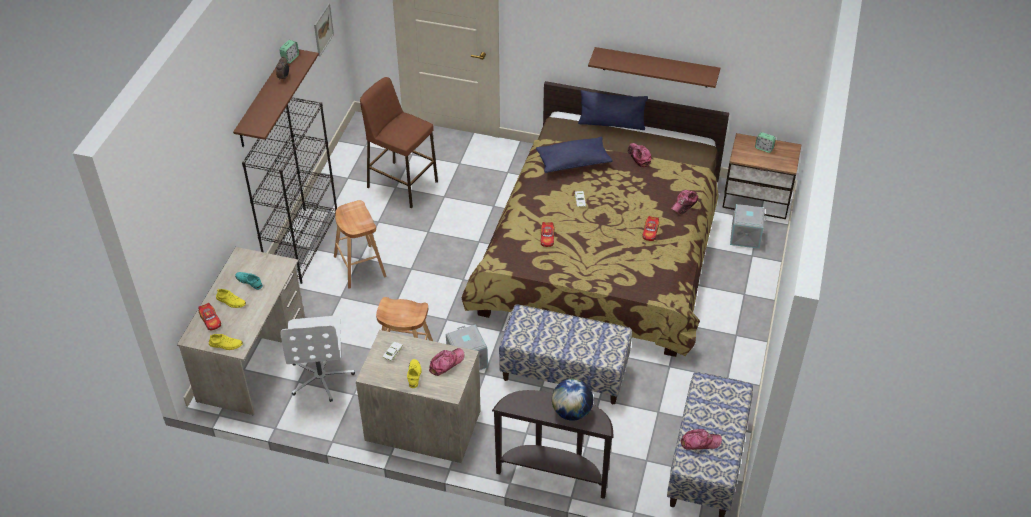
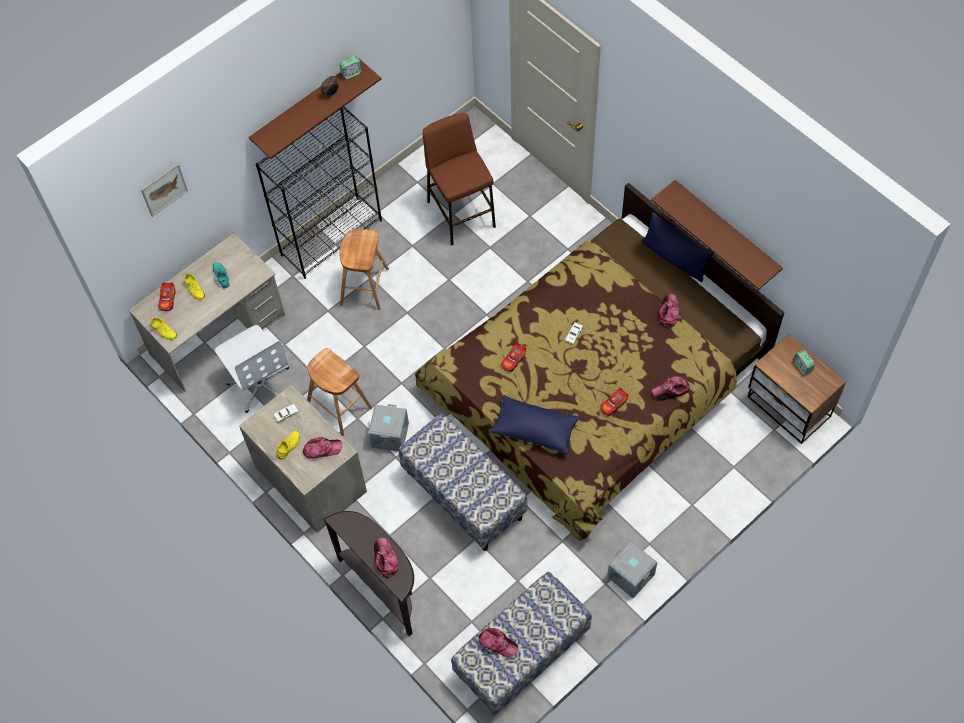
camera: 35 degrees right, 15 degrees up
(321, 377) = (260, 384): white office chair -> white office chair turned 60 degrees counterclockwise
(323, 29) = (427, 37): picture -> picture (164, 189)
(571, 412) = (385, 559): globe -> cap
(573, 162) = (600, 286): blue pillow -> blue pillow (535, 429)
(745, 236) = (745, 441): grey storage box -> grey storage box (631, 575)

